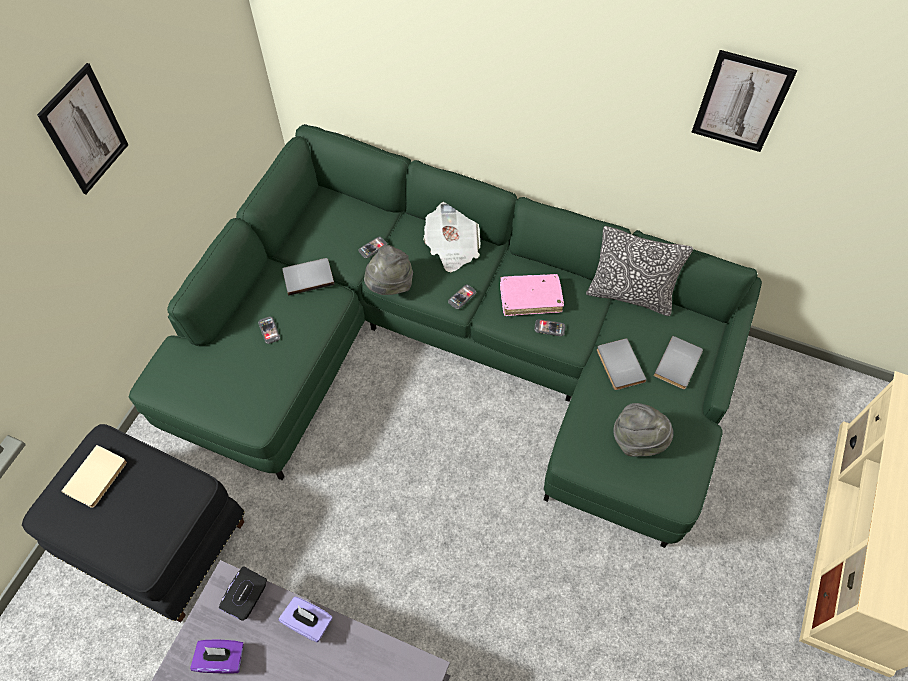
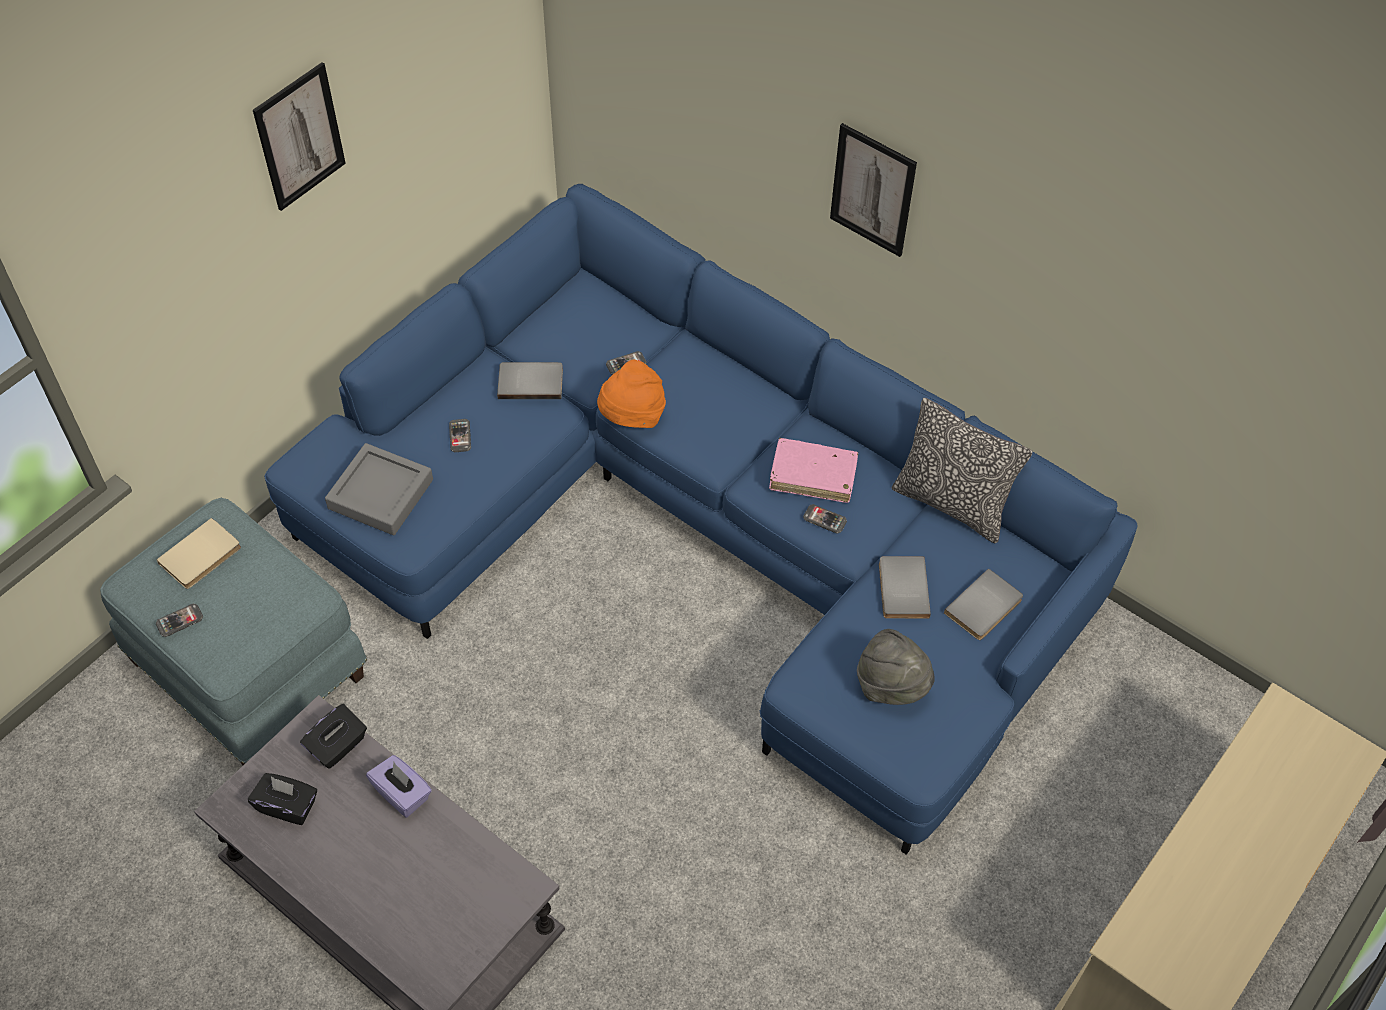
camera: 15 degrees right, 5 degrees down
(157, 537) = (250, 666): black ottoman -> blue ottoman
(222, 659) = (287, 806): purple tissue box -> black tissue box
(223, 390) = (381, 494): none -> grey tray
(390, 285) = (632, 417): grey hat -> orange hat
(452, 247) = (732, 387): newspaper -> none
(452, 349) = (705, 531): green sofa -> blue sofa
(462, 297) = (722, 453): phone -> phone (179, 621)
(741, 102) = (1102, 268): picture -> picture (872, 190)

